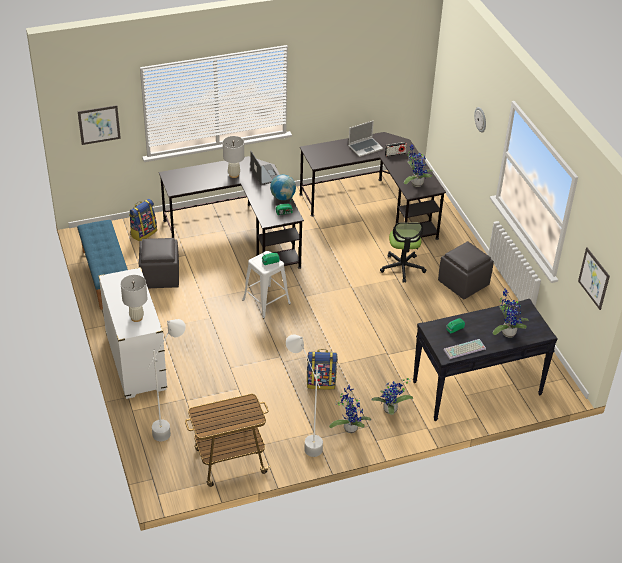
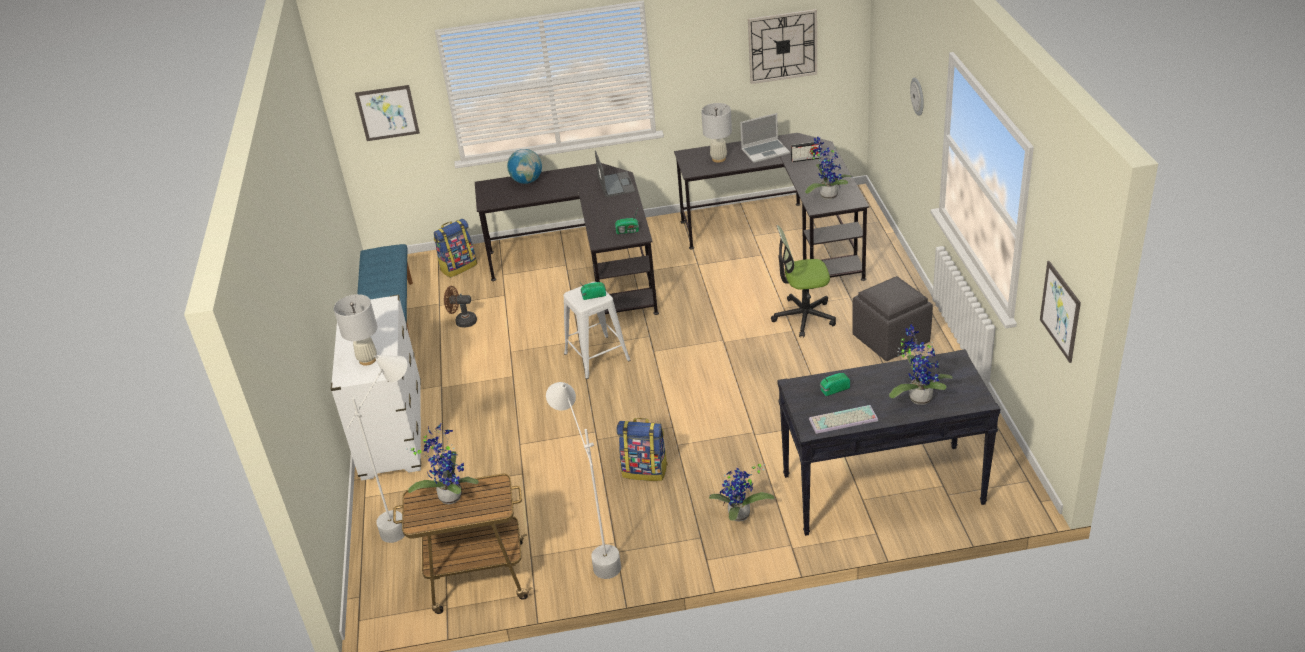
camera: 15 degrees right, 5 degrees down
(160, 277) = (462, 321): grey ottoman -> brown fan
(234, 175) = (573, 185): white table lamp -> white table lamp (719, 159)
(283, 197) = (631, 212): globe -> globe (527, 181)
(349, 427) = (670, 537): potted plant -> potted plant (450, 495)
(377, 73) = (782, 46): none -> wall clock
(402, 268) = (804, 317): office chair -> office chair turned 75 degrees clockwise

